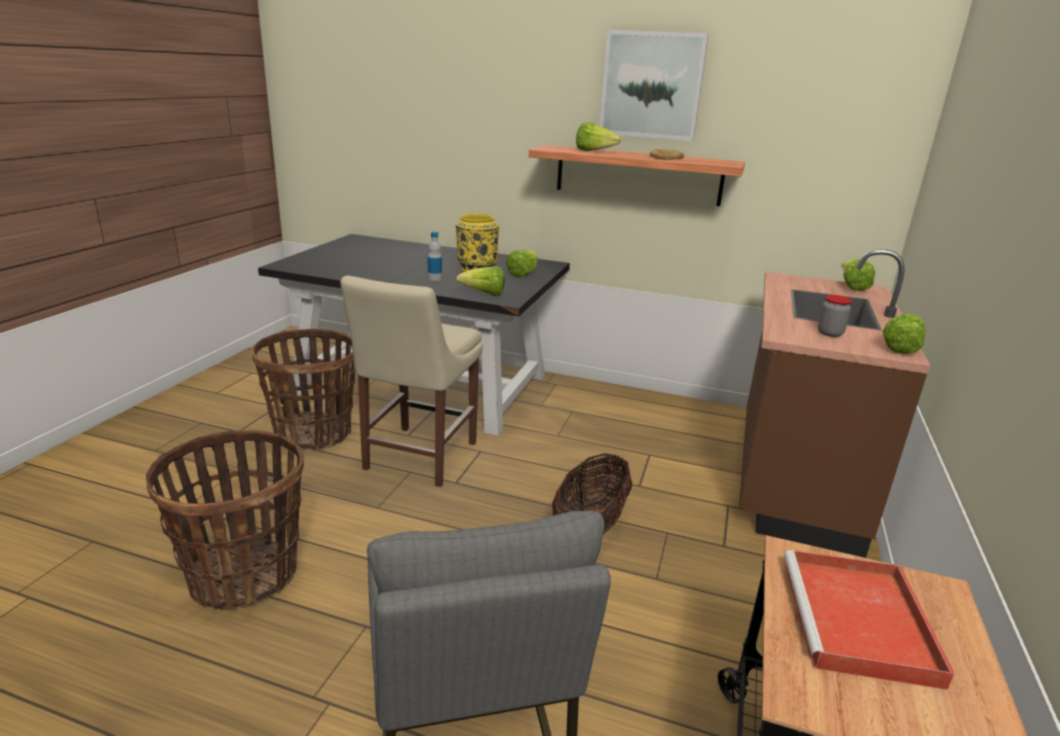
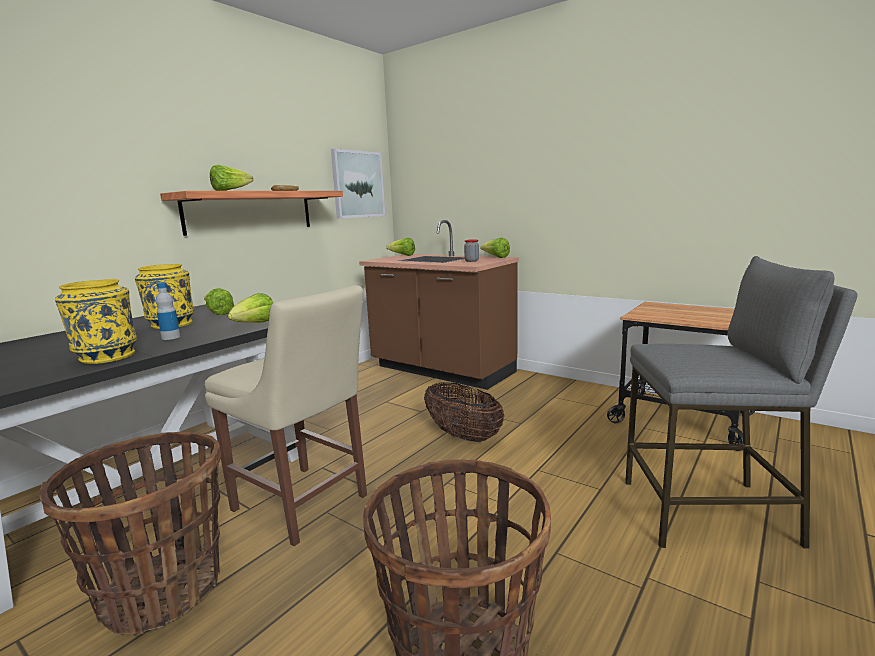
camera: 70 degrees left, 10 degrees down
(379, 275) = (106, 357): none -> yellow vase
(651, 85) = (243, 137): picture -> picture (357, 184)
(859, 623) = (681, 314): red tray -> none

